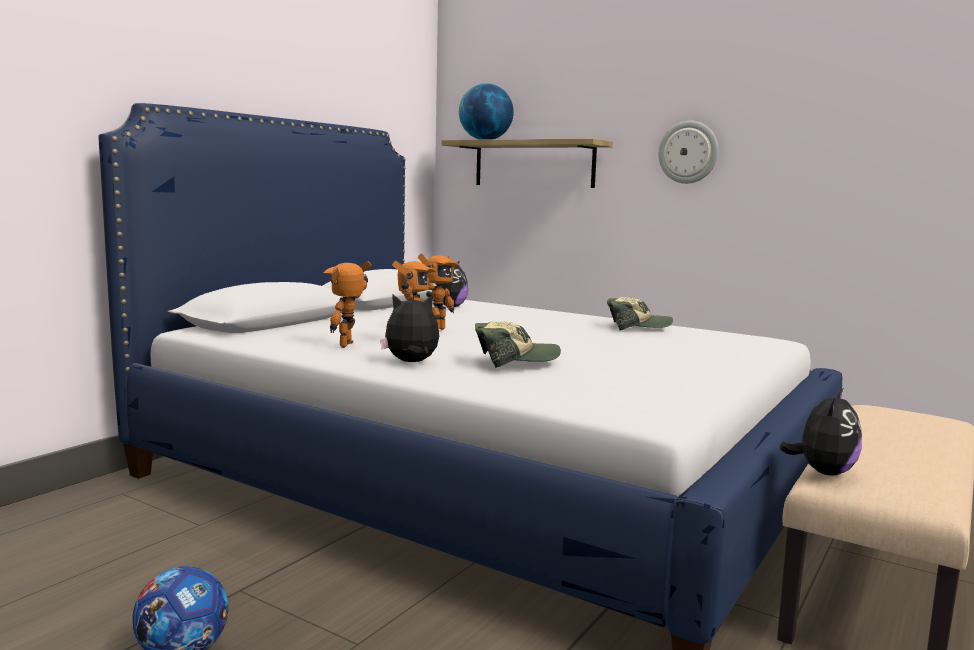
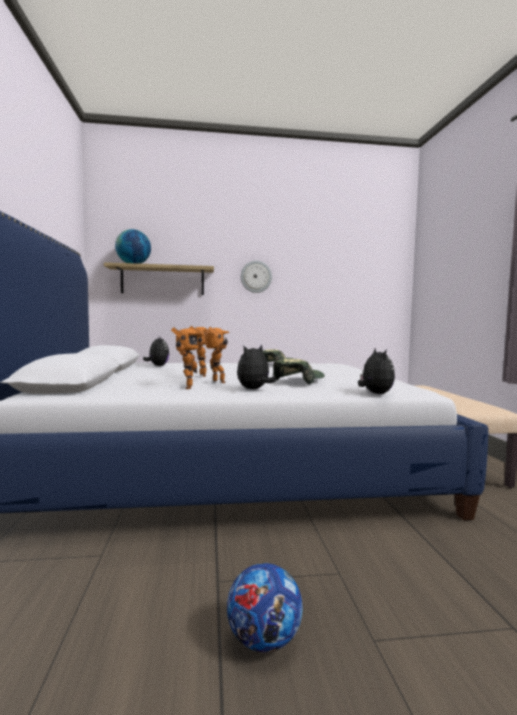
camera: 40 degrees left, 5 degrees down
(350, 345) = (186, 387): toy robot -> toy robot turned 150 degrees counterclockwise
(823, 472) = (456, 407): plush toy -> plush toy (375, 394)

